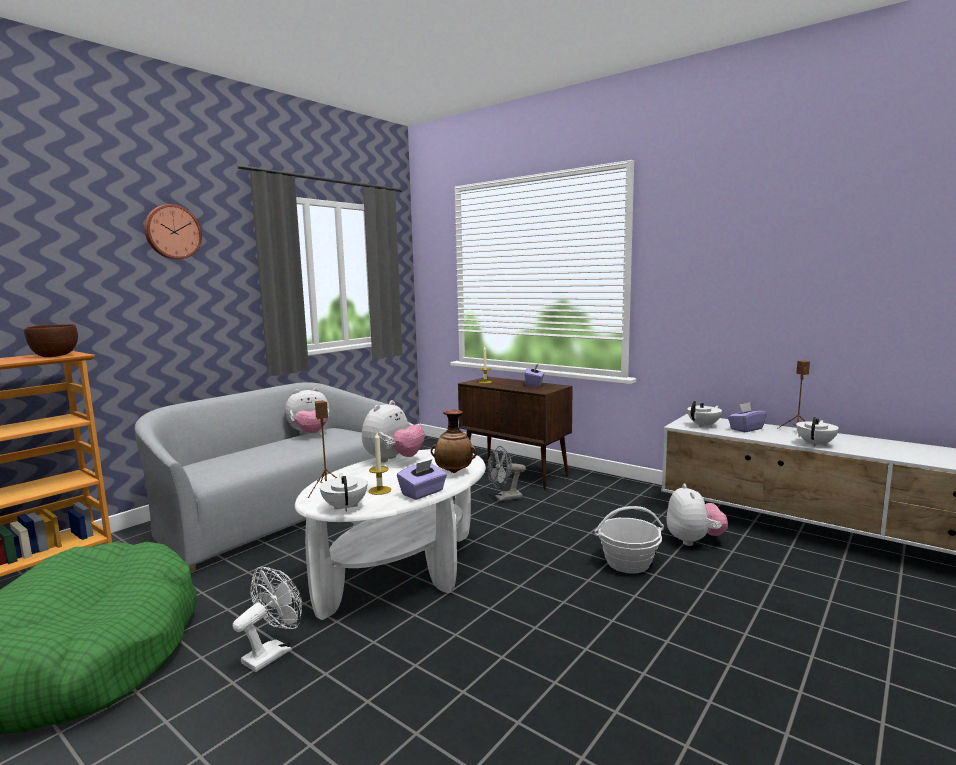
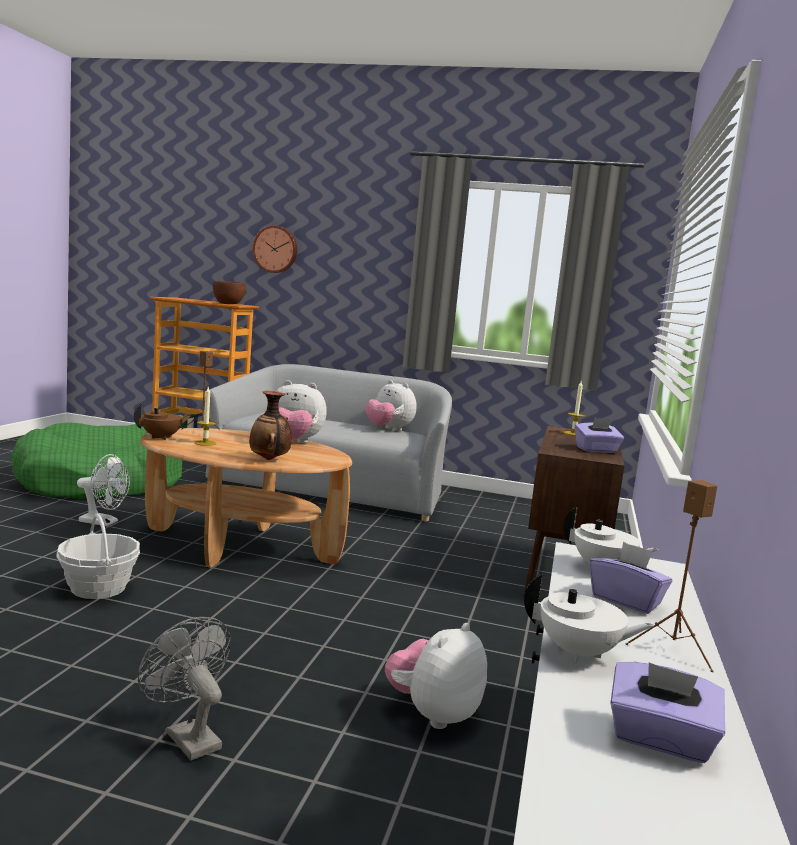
camera: 65 degrees right, 0 degrees up
(172, 232) = (351, 218): wall clock -> wall clock (275, 249)
(345, 507) = (162, 437): white teapot -> brown teapot
(402, 573) = (240, 545): white coffee table -> brown coffee table
(423, 493) = (203, 453): purple tissue box -> purple tissue box (660, 740)
(504, 498) = (463, 575): grey fan -> grey fan (187, 736)
(628, 563) = (322, 658): basket -> basket (98, 588)
(694, 541) = (433, 714): plush toy -> plush toy turned 150 degrees clockwise

